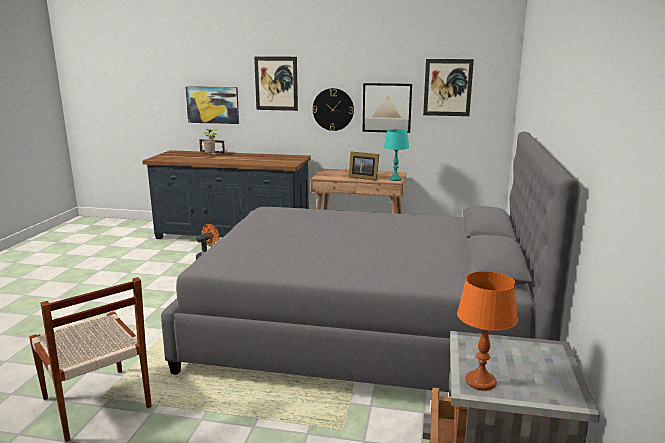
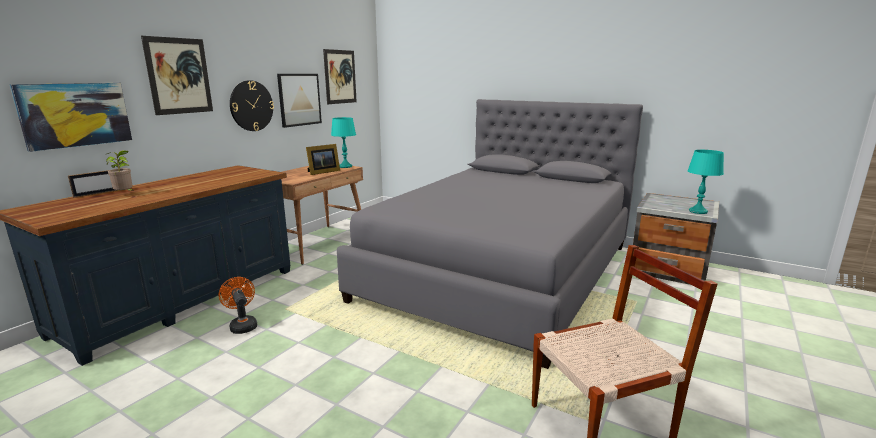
camera: 70 degrees left, 0 degrees up
(480, 381) = (697, 211): orange table lamp -> turquoise table lamp

